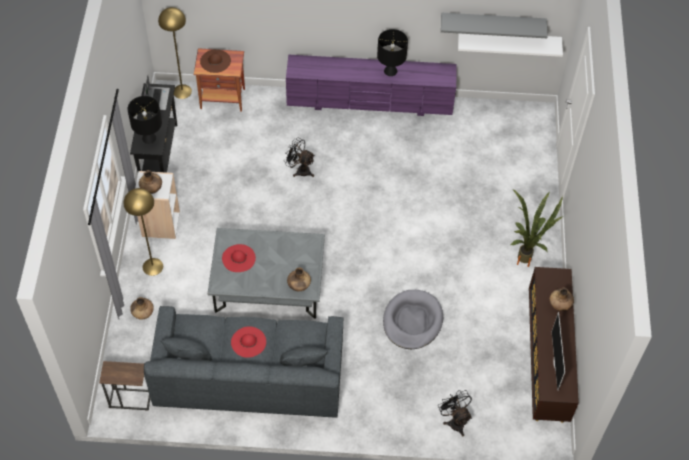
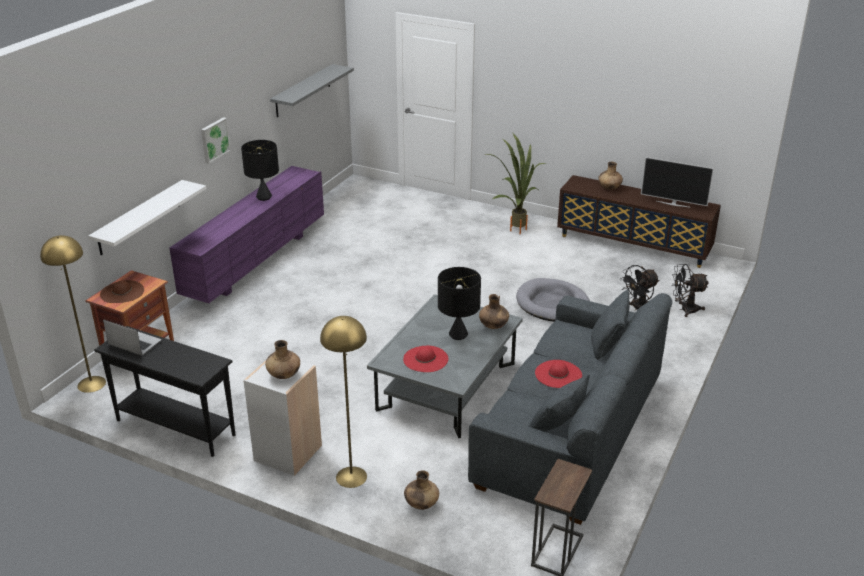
camera: 65 degrees left, 25 degrees down
(149, 139) = (195, 364): black table lamp -> black table lamp (458, 335)
(300, 170) = (301, 325): black fan -> black fan (638, 308)
(359, 13) = (214, 139): none -> picture
(508, 40) = (316, 109): white shelf -> white shelf (139, 217)

